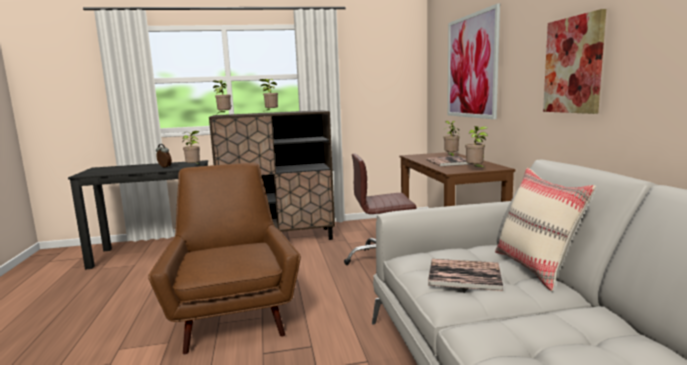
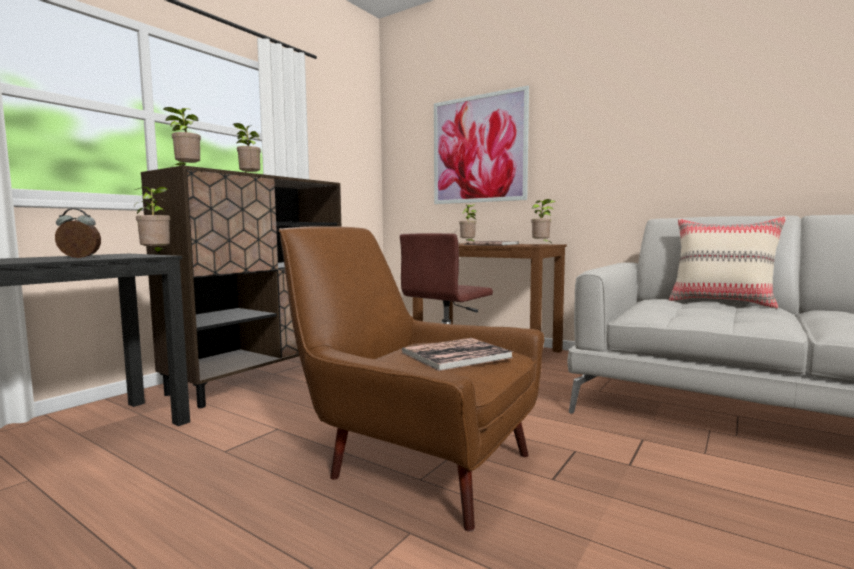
camera: 45 degrees left, 5 degrees down
(464, 275) = (716, 311): book -> book (456, 355)
(573, 65) = (643, 142): picture -> none

